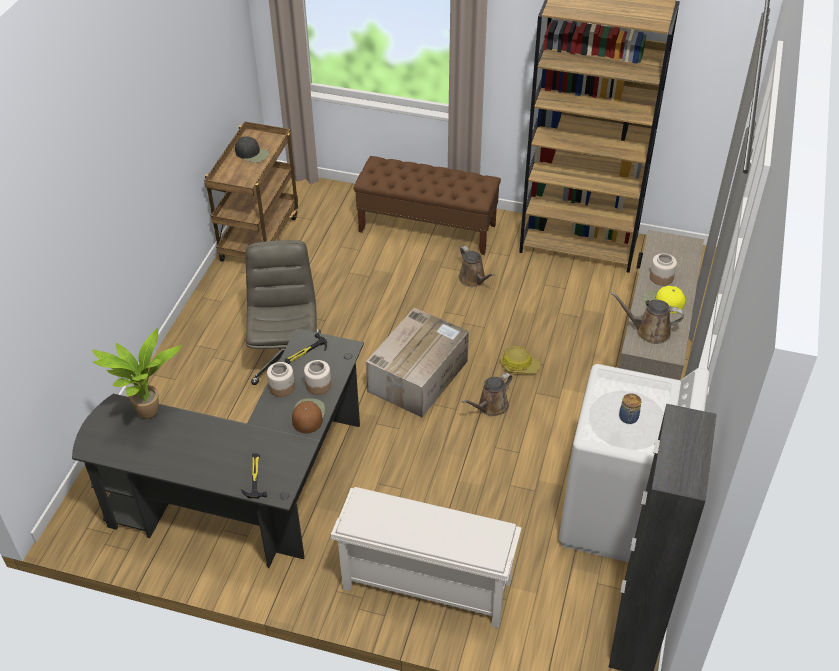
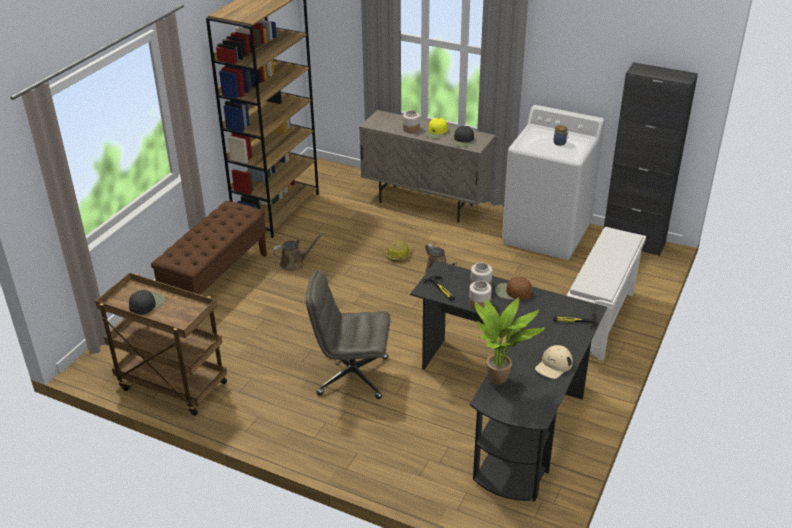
camera: 80 degrees left, 10 degrees down
(172, 459) = (553, 365): none -> beige cap
(418, 375) = (395, 303): cardboard box -> none
(649, 331) = (462, 141): brown watering can -> black cap

